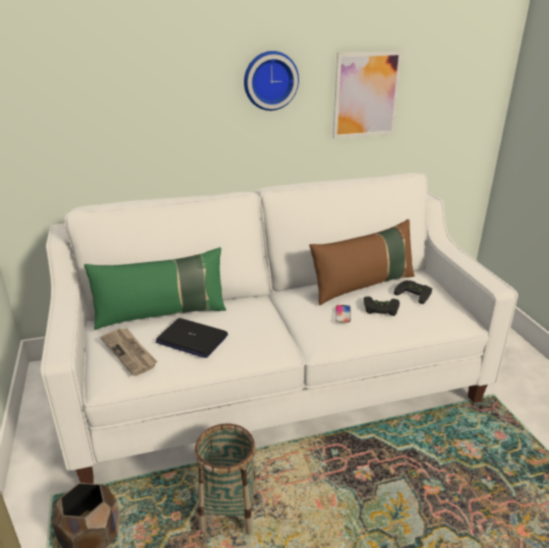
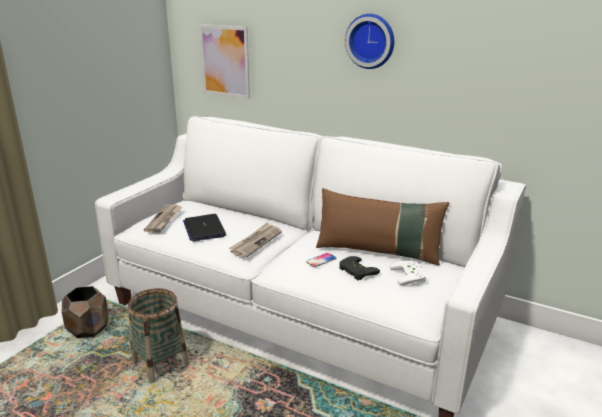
camera: 45 degrees right, 5 degrees down
(162, 314) = (218, 210): green pillow -> none
(261, 326) = (256, 242): none -> newspaper
(366, 95) = (469, 68): picture -> picture (225, 61)
(414, 293) = (410, 276): black game controller -> white game controller

